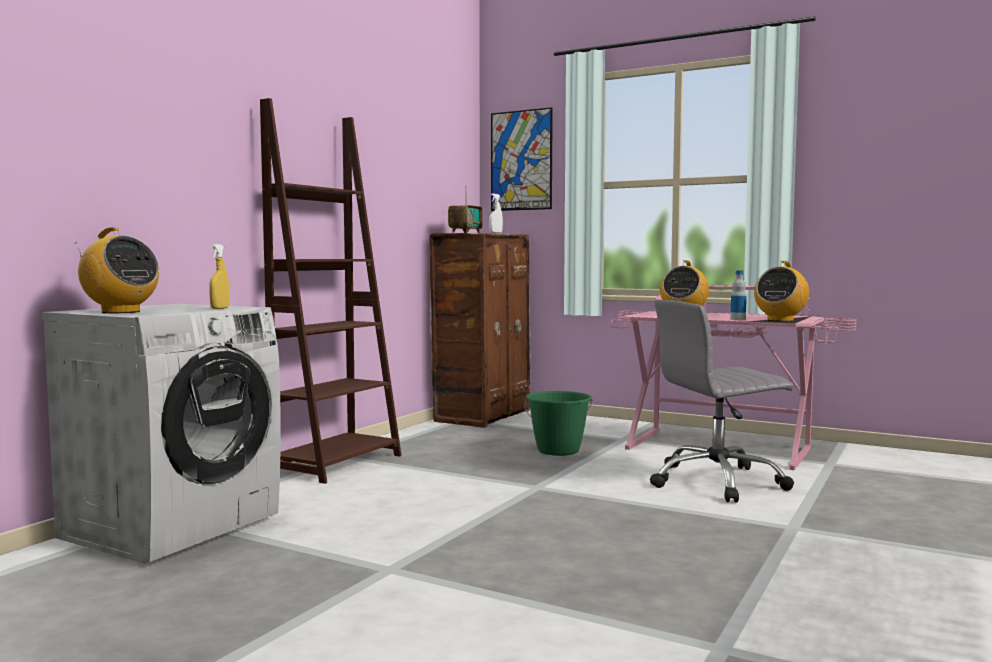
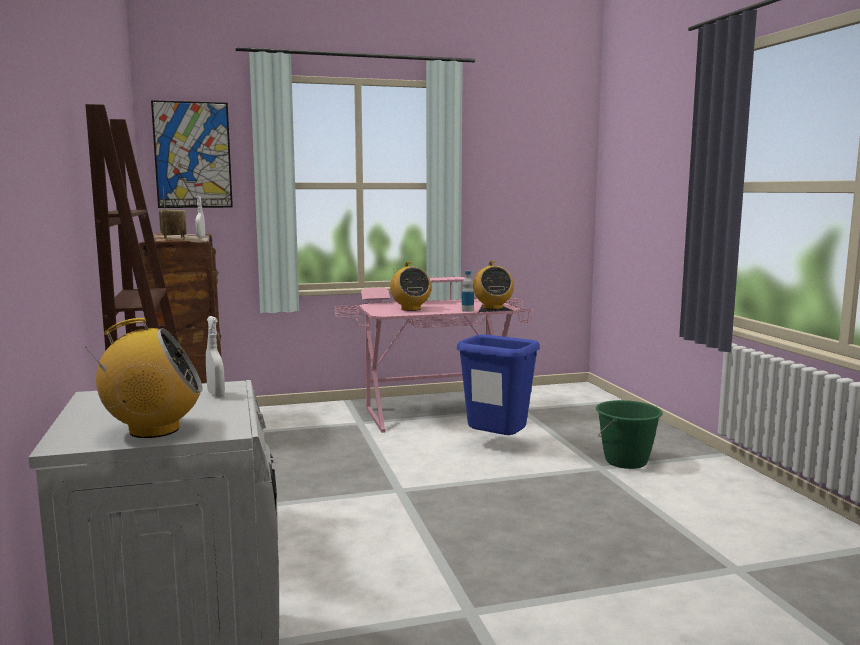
camera: 45 degrees left, 5 degrees up
(219, 308) = (216, 394): yellow spray bottle -> white spray bottle
(558, 451) = (338, 448): green bucket -> green bucket (626, 461)
(716, 482) = (495, 445): grey office chair -> blue trash can

